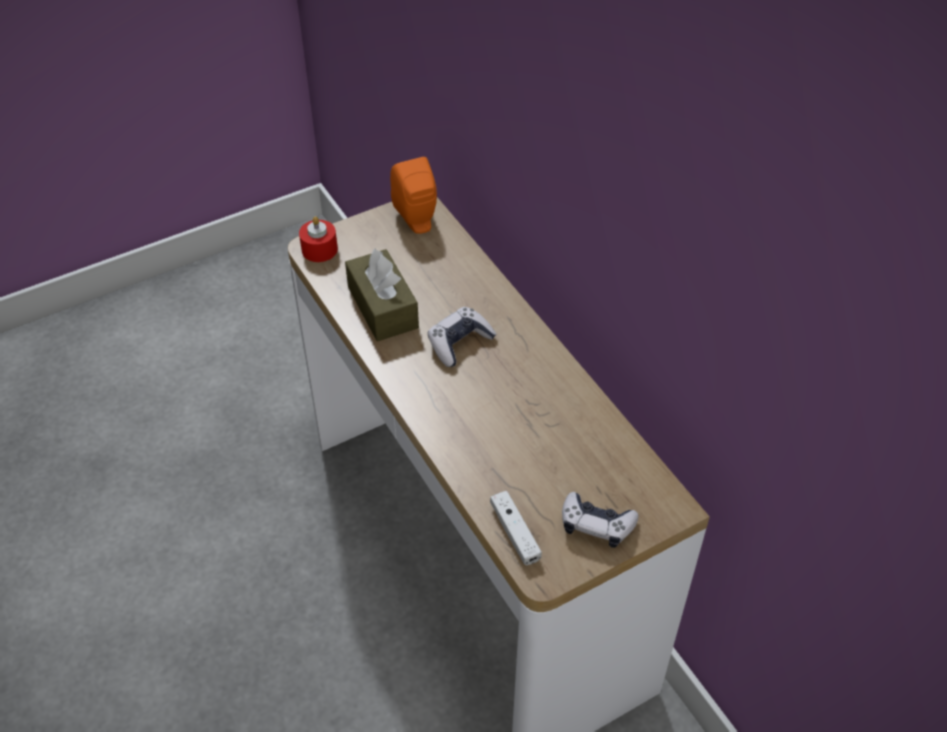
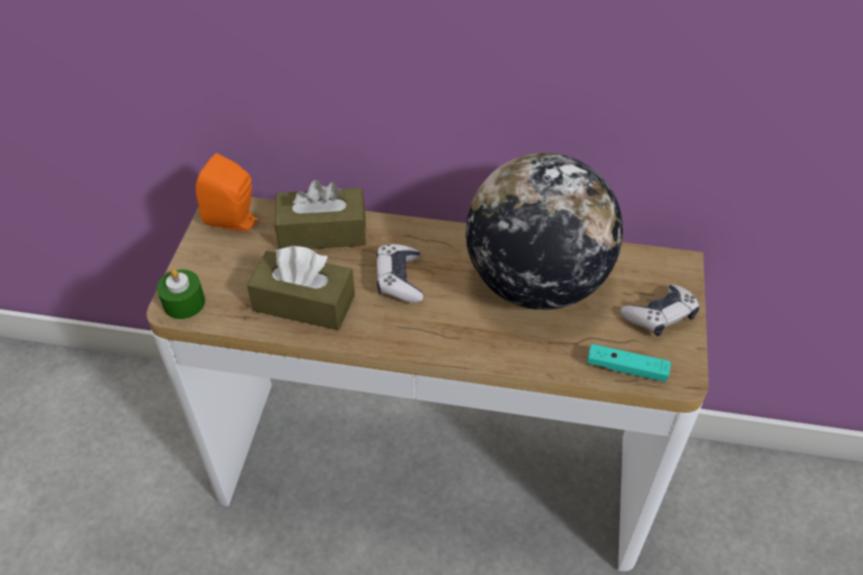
camera: 50 degrees left, 0 degrees up
(319, 249) = (184, 303): red candle -> green candle
(458, 271) = (322, 232): none -> brown tissue box
(515, 533) = (626, 369): white game controller -> turquoise game controller
(544, 424) = (536, 283): none -> globe

